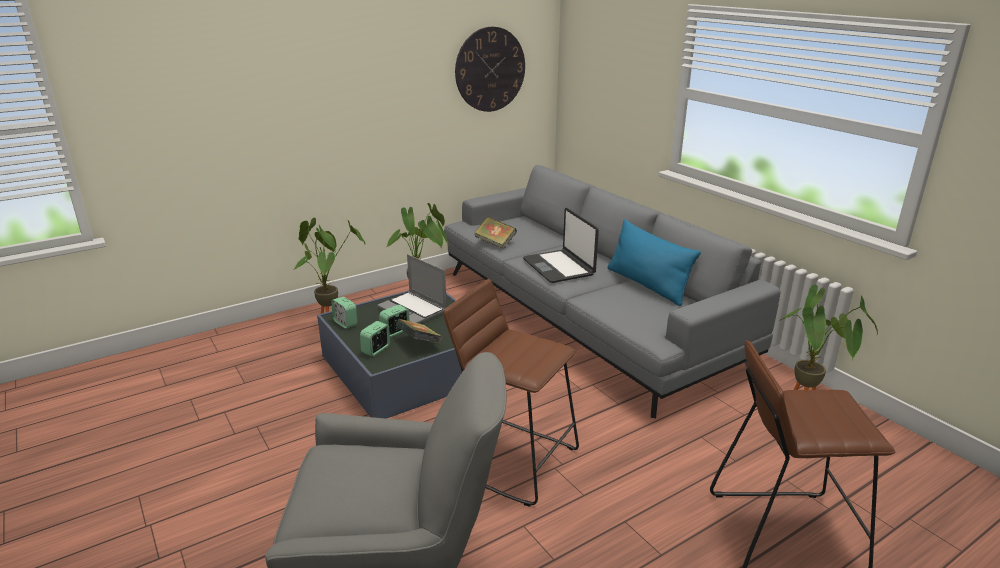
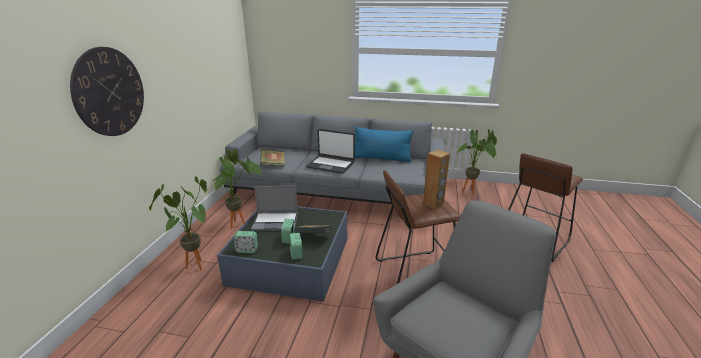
camera: 45 degrees left, 0 degrees up
(490, 69) = (220, 51): wall clock -> wall clock (109, 92)
(530, 356) = (433, 204): none -> brown speaker

